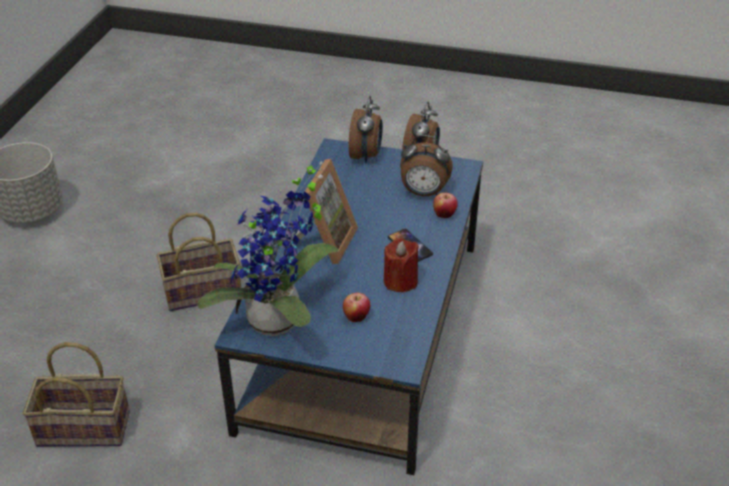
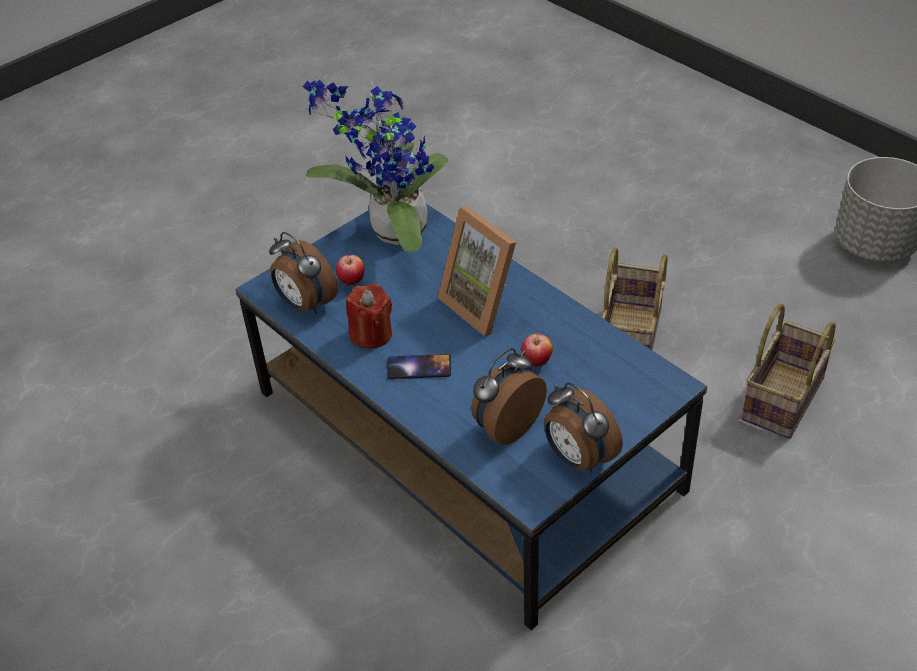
camera: 125 degrees right, 5 degrees up
(86, 427) = (498, 217): basket -> basket (784, 401)
(366, 155) = (632, 409): alarm clock -> alarm clock (305, 304)
(444, 215) = (447, 424): apple -> apple (536, 363)

